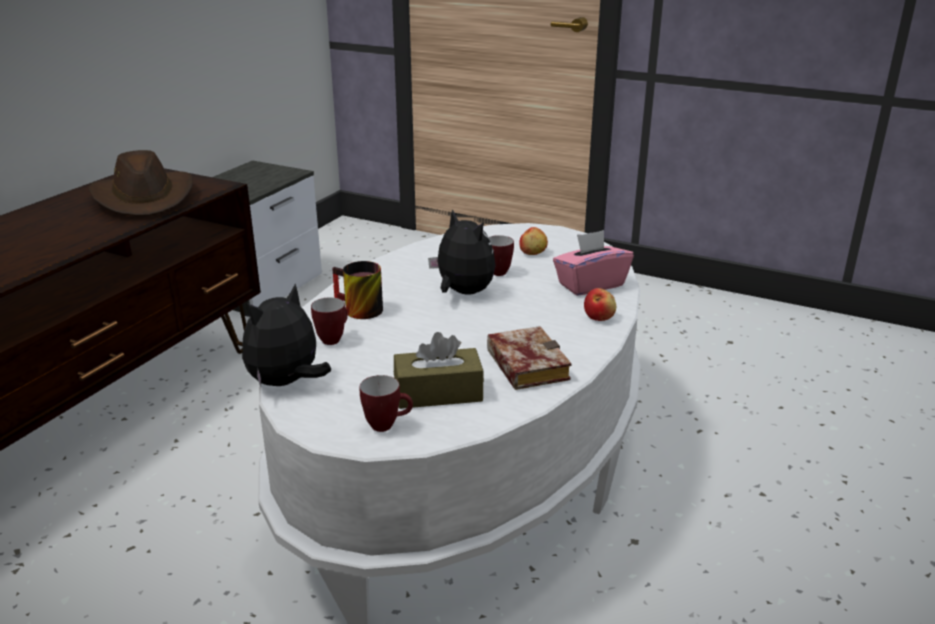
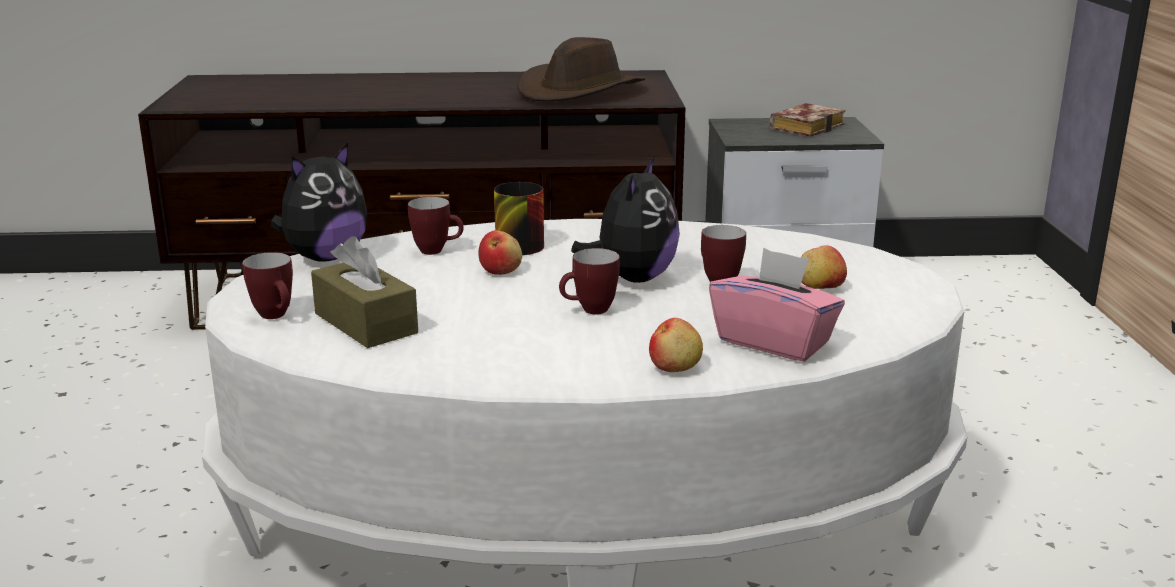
camera: 60 degrees right, 5 degrees down
(286, 383) = (325, 257): plush toy -> plush toy turned 120 degrees clockwise
(400, 327) = (501, 270): none -> apple
(498, 318) = (589, 311): none -> mug
(523, 364) = (480, 350): book -> book (806, 126)

